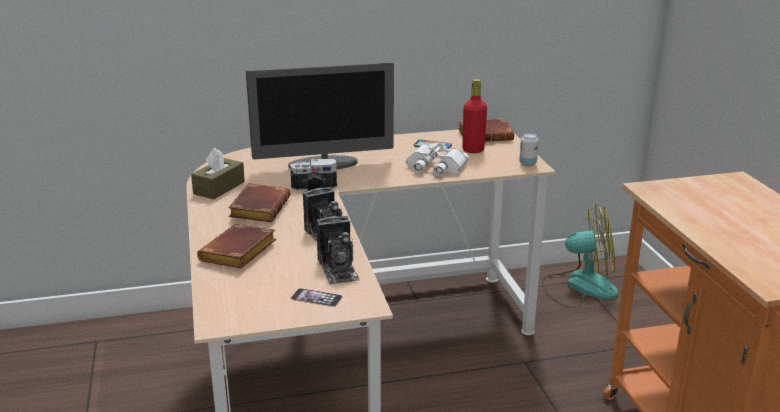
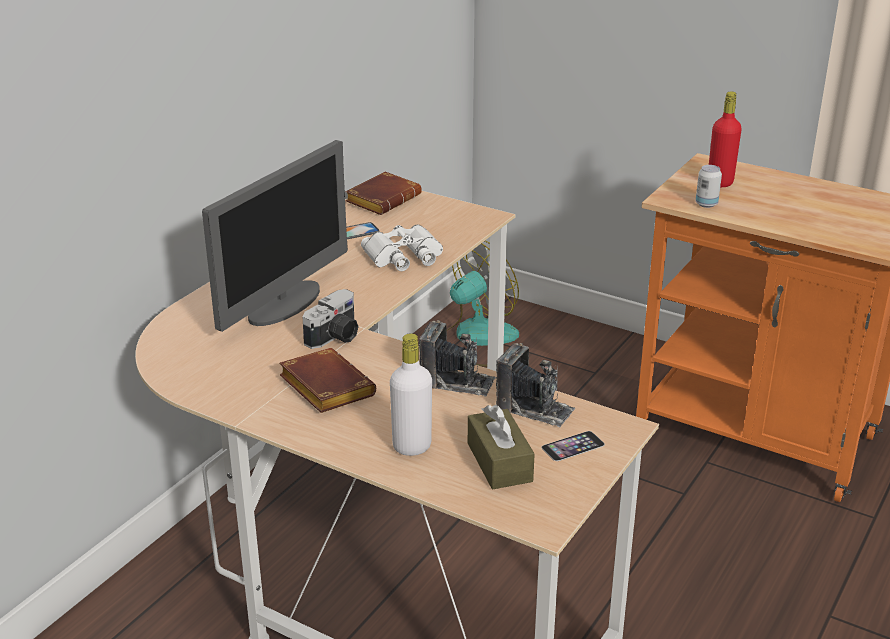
camera: 45 degrees left, 5 degrees up
(219, 188) = (226, 387): brown tissue box -> brown tissue box (499, 462)
(239, 253) = (412, 446): brown book -> white bottle
(473, 150) = (403, 221): red bottle -> red bottle (720, 182)
(527, 163) = (479, 216): can -> can (706, 204)

